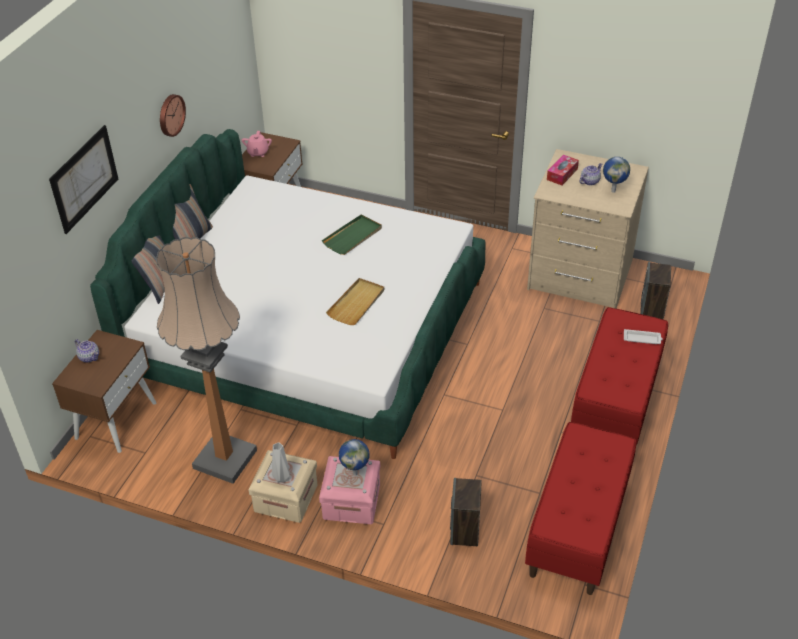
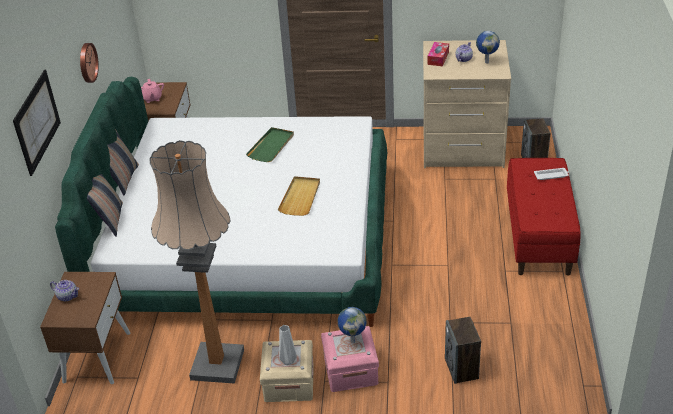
camera: 15 degrees left, 5 degrees down
(578, 528) = (556, 342): red bench -> none

